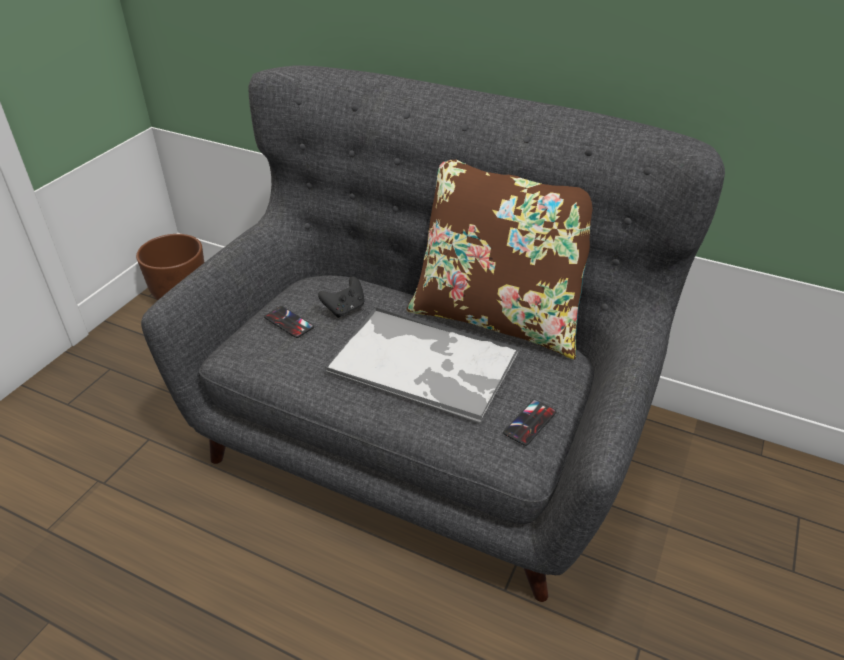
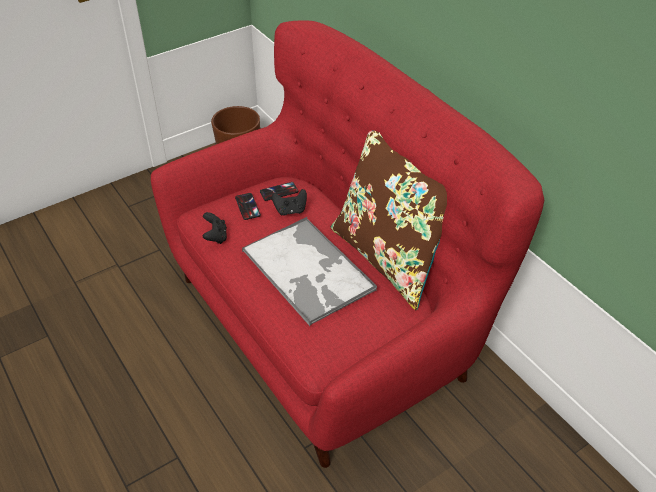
camera: 30 degrees right, 5 degrees up
(276, 370) = (215, 237): none -> black game controller
(421, 436) = (327, 322): grey sofa -> red sofa
(530, 423) = (342, 340): phone -> phone (279, 192)

